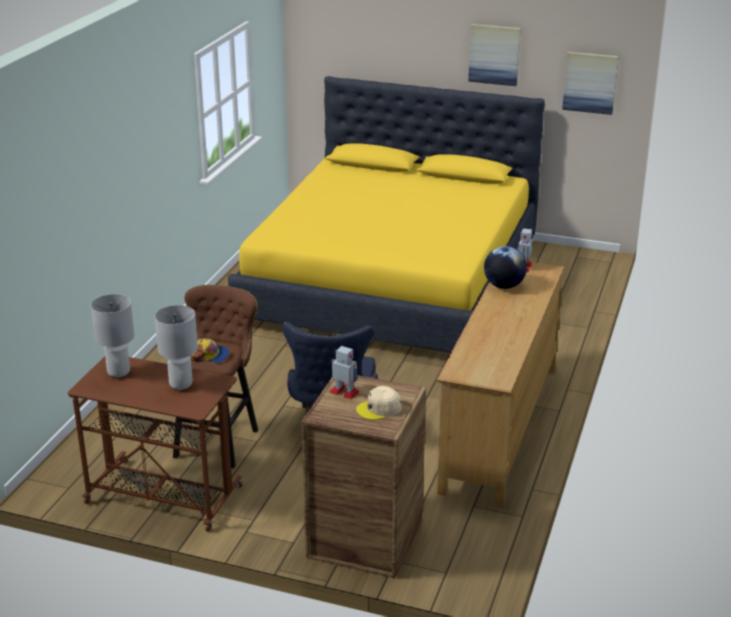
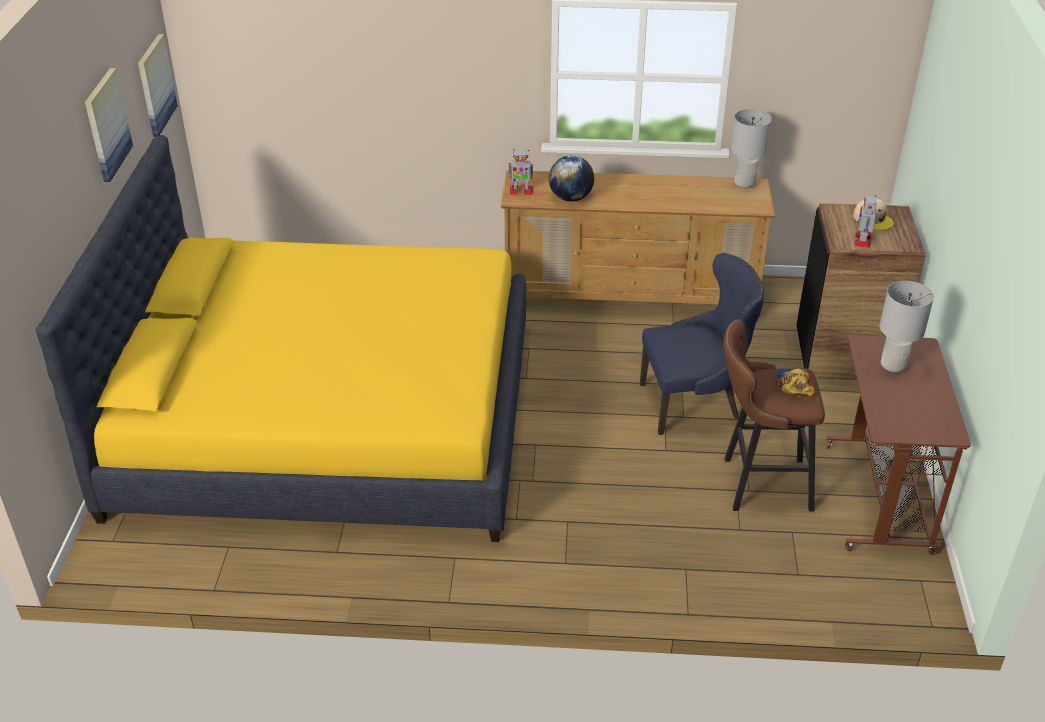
camera: 105 degrees left, 10 degrees up
(118, 373) = (905, 418): grey table lamp -> grey table lamp (744, 185)

